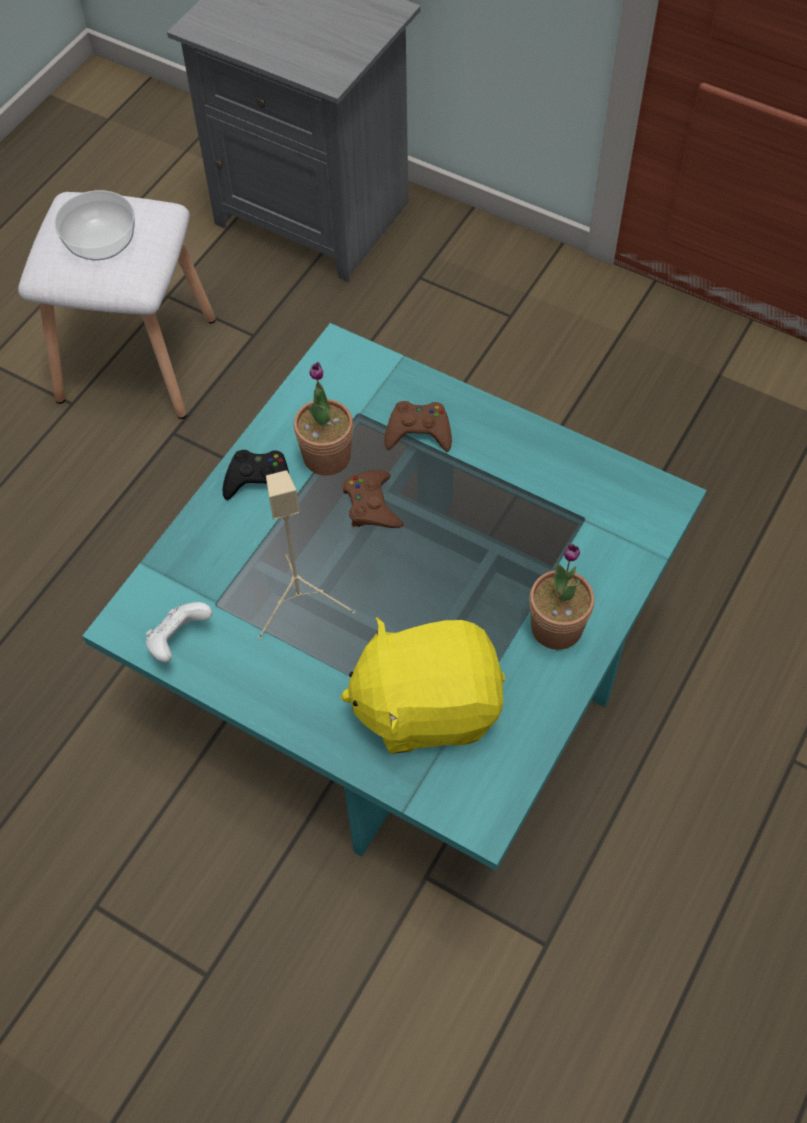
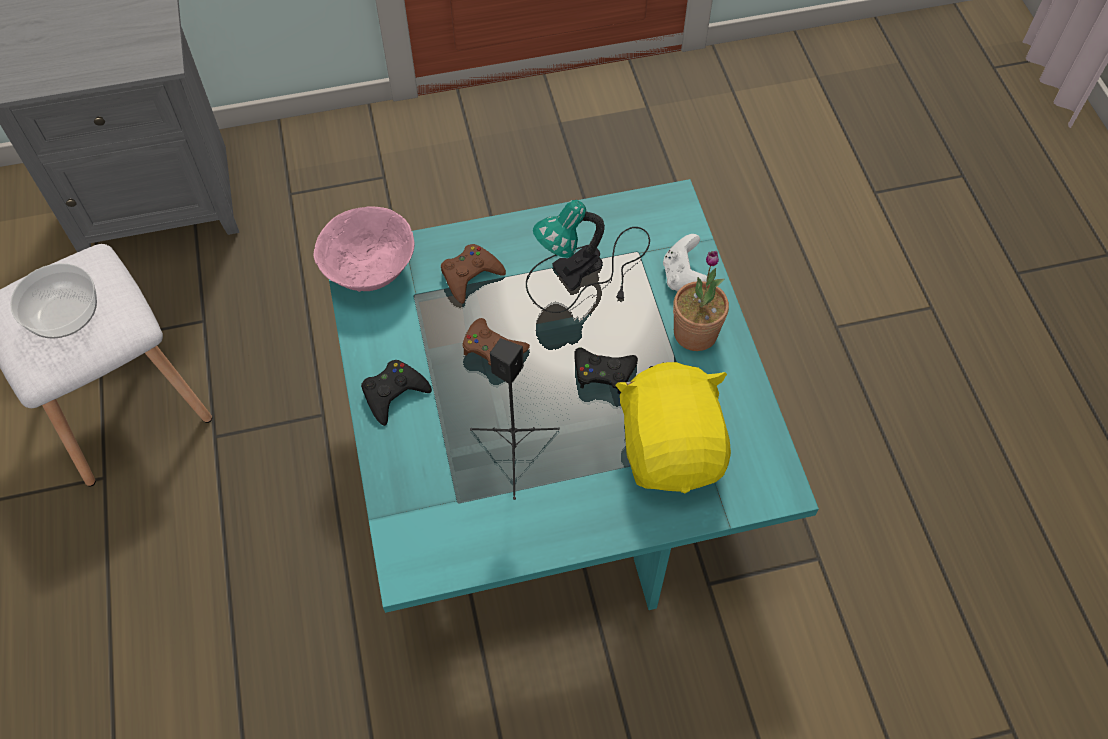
camera: 45 degrees left, 0 degrees up
(178, 640) = (459, 549): white game controller -> white game controller (682, 276)
(301, 601) = (515, 450): beige speaker -> black speaker
(326, 456) = (424, 340): potted plant -> none
(343, 368) = (369, 272): none -> pink bowl
(427, 705) = (671, 448): yellow plush toy -> yellow plush toy turned 135 degrees clockwise
(440, 596) = (603, 372): none -> black game controller
(521, 502) = (588, 271): none -> table lamp

